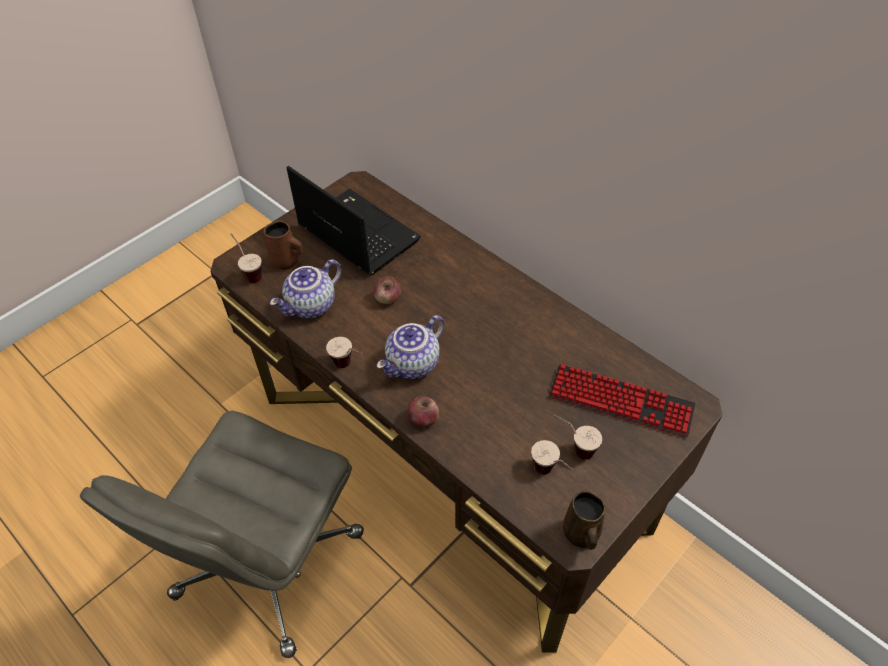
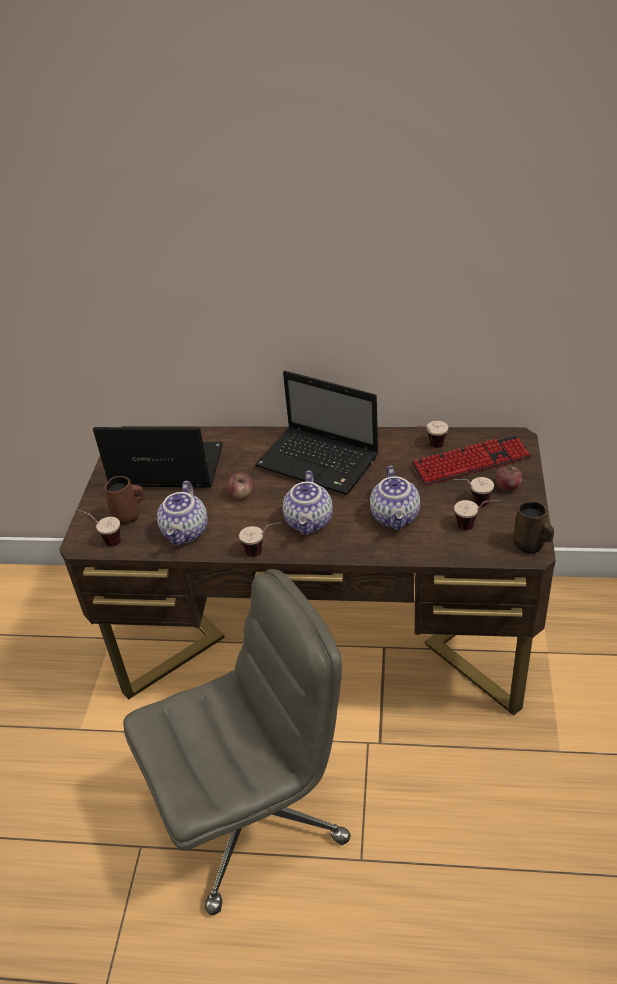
camera: 35 degrees left, 10 degrees down
(268, 566) = (252, 814): grey office chair -> grey office chair turned 105 degrees counterclockwise
(423, 419) = (355, 548): apple -> apple (508, 487)
(483, 309) = (320, 462): none -> laptop
(490, 412) = (396, 517): none -> teapot
(597, 358) = (430, 447): none -> cup

